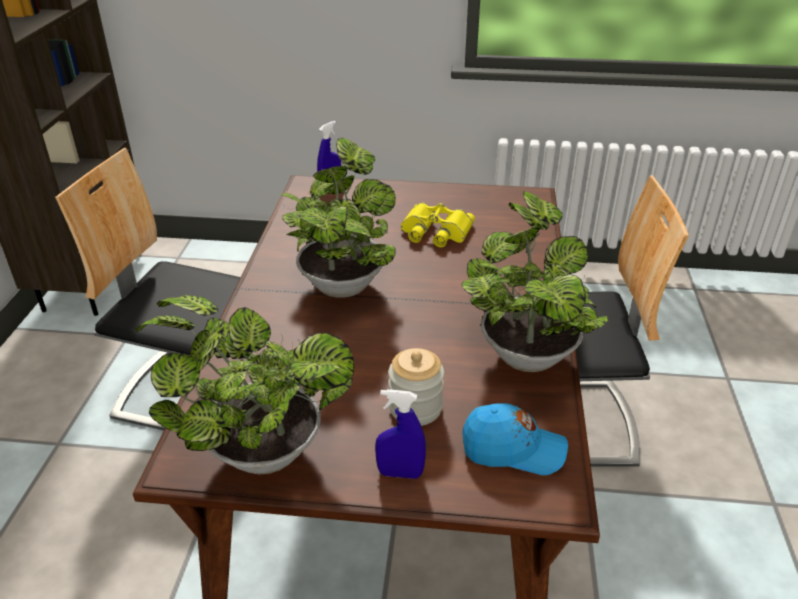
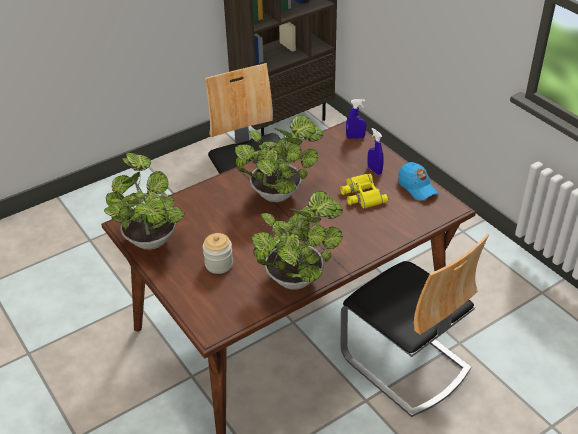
camera: 50 degrees right, 5 degrees up
(400, 473) = (177, 281): blue spray bottle -> blue spray bottle (374, 170)
(513, 450) = (224, 305): blue cap -> blue cap (417, 187)

